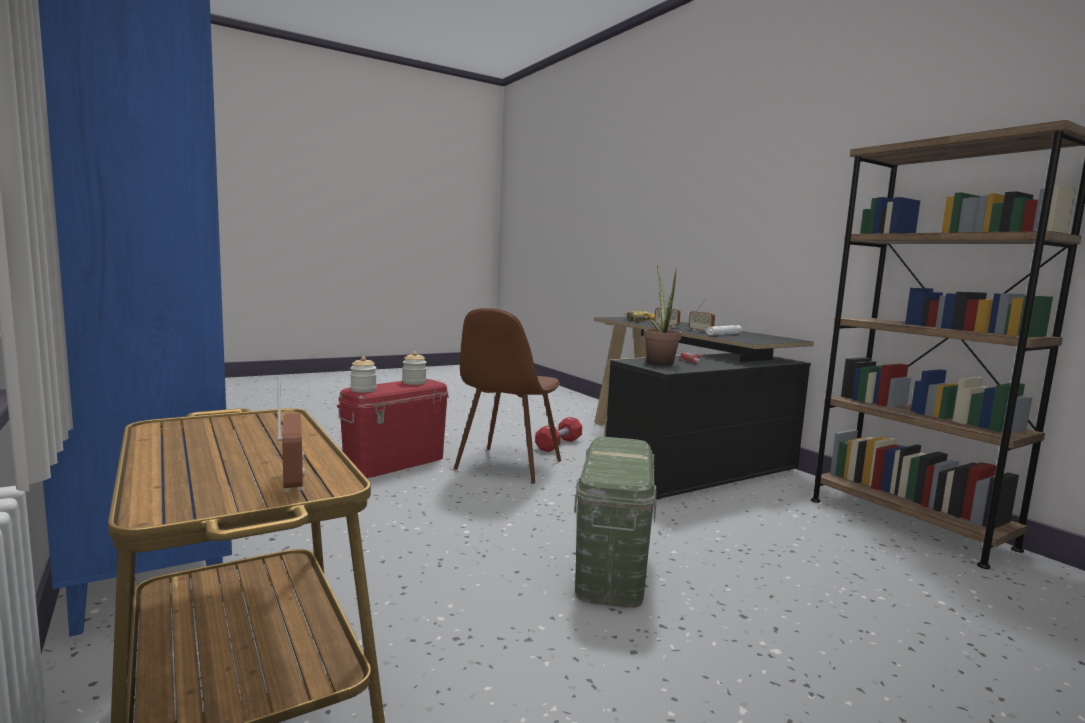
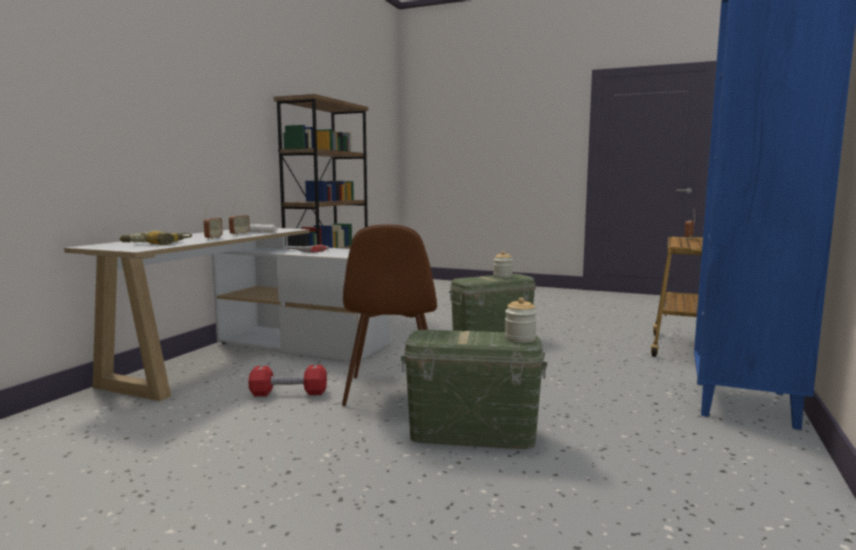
camera: 125 degrees left, 0 degrees up
(395, 462) = (472, 433): red storage box -> green storage box
(414, 382) = (442, 337): jar -> jar (502, 276)
(507, 466) = (392, 392): brown chair -> brown chair turned 105 degrees clockwise
(658, 362) = (341, 253): potted plant -> none
(679, 452) = (250, 356): black desk -> white desk

